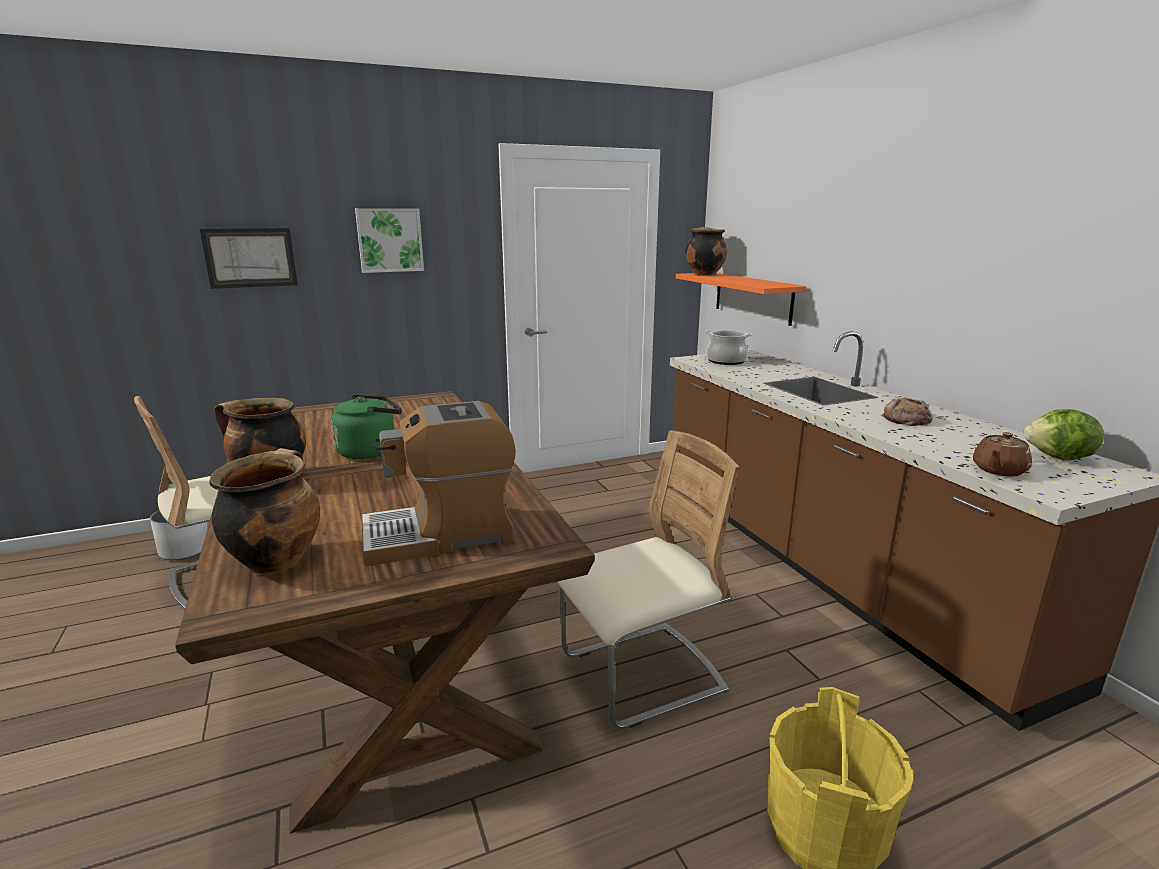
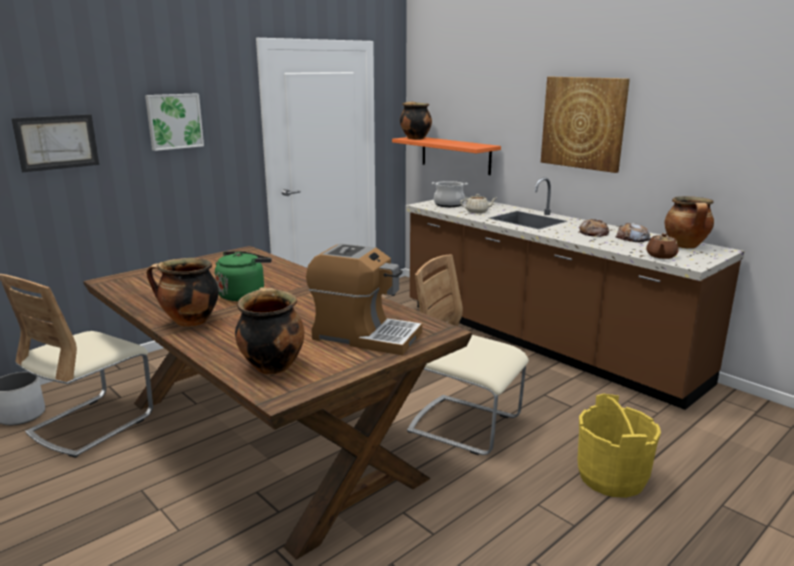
camera: 20 degrees left, 0 degrees up
(441, 534) = (364, 336): coffee machine -> coffee machine turned 120 degrees counterclockwise
(642, 675) = (465, 426): beige chair -> beige chair turned 105 degrees counterclockwise
(756, 373) = (477, 211): none -> beige teapot
(918, 253) = (583, 123): none -> picture
(967, 434) = (632, 238): none -> bread
(1059, 458) = (686, 246): lettuce -> cooking pot

